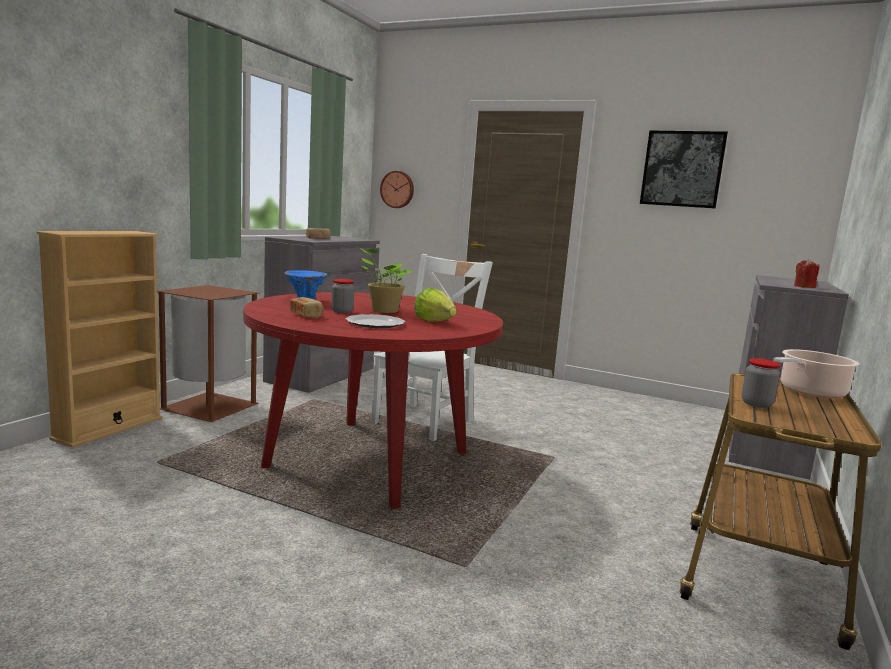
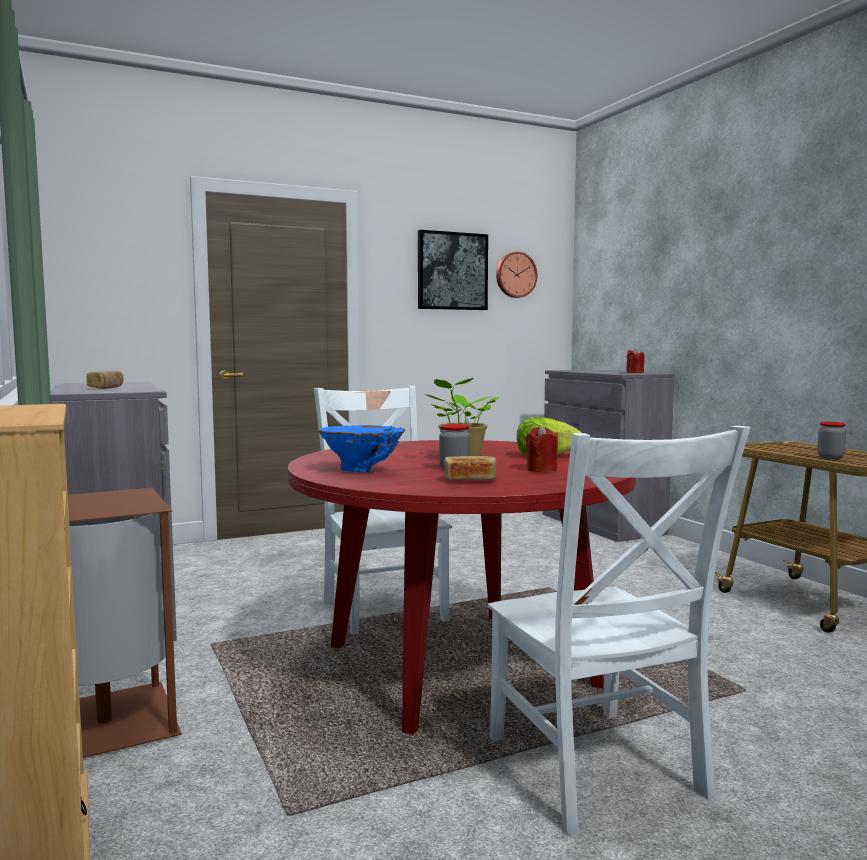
camera: 50 degrees left, 5 degrees down
(269, 529) = (598, 771): none -> white chair
(375, 323) = (541, 469): plate -> red candle
(397, 189) = (77, 303): wall clock -> wall clock (515, 275)
(809, 392) = (795, 445): cooking pot -> none

